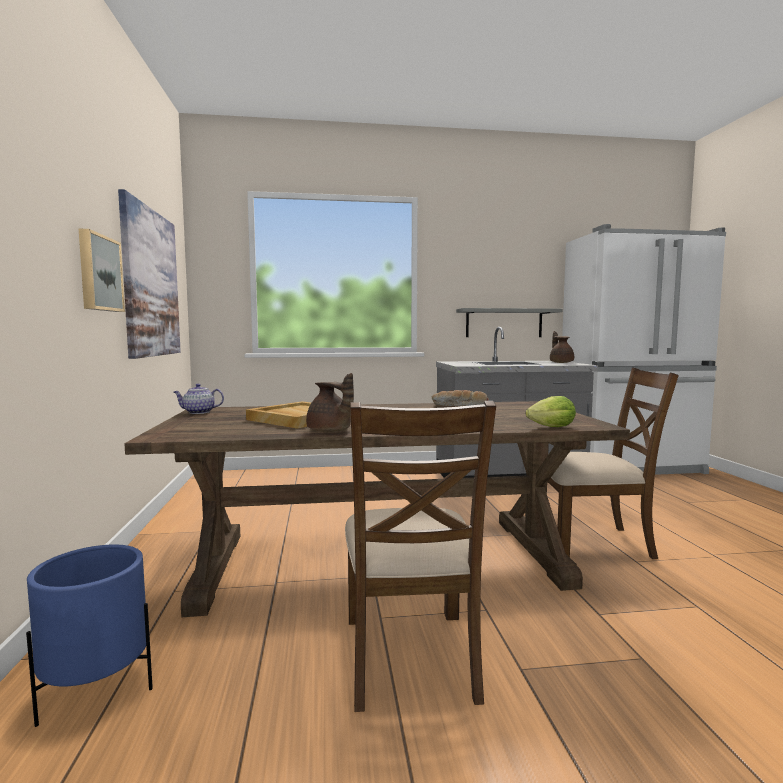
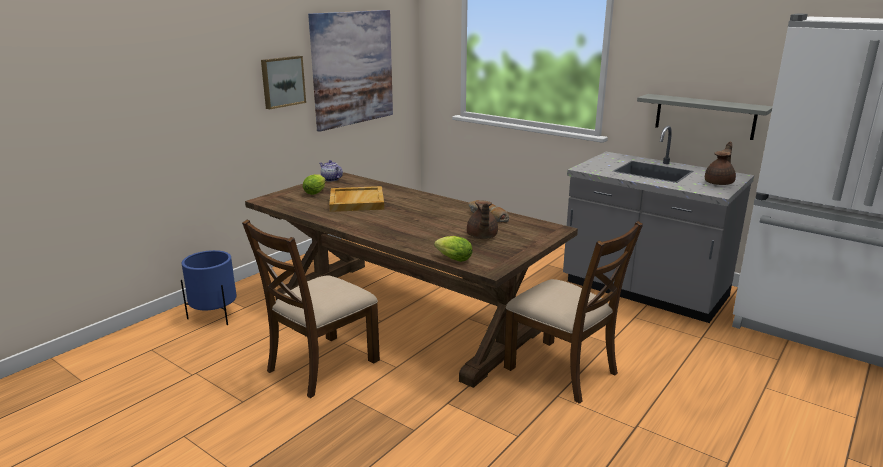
camera: 45 degrees right, 15 degrees up
(217, 421) = (316, 192): none -> lettuce
(330, 431) = (335, 220): brown teapot -> brown teapot (481, 236)

